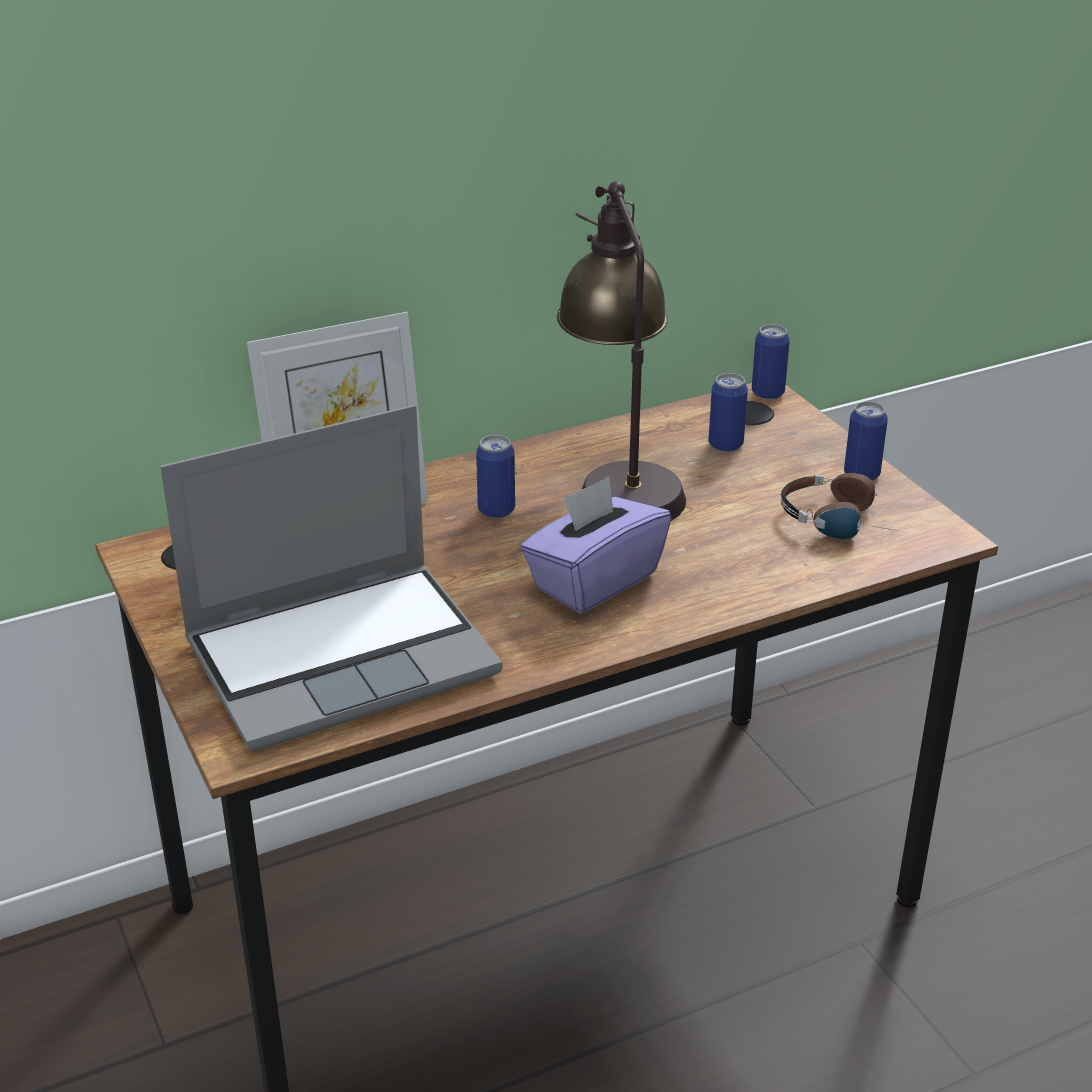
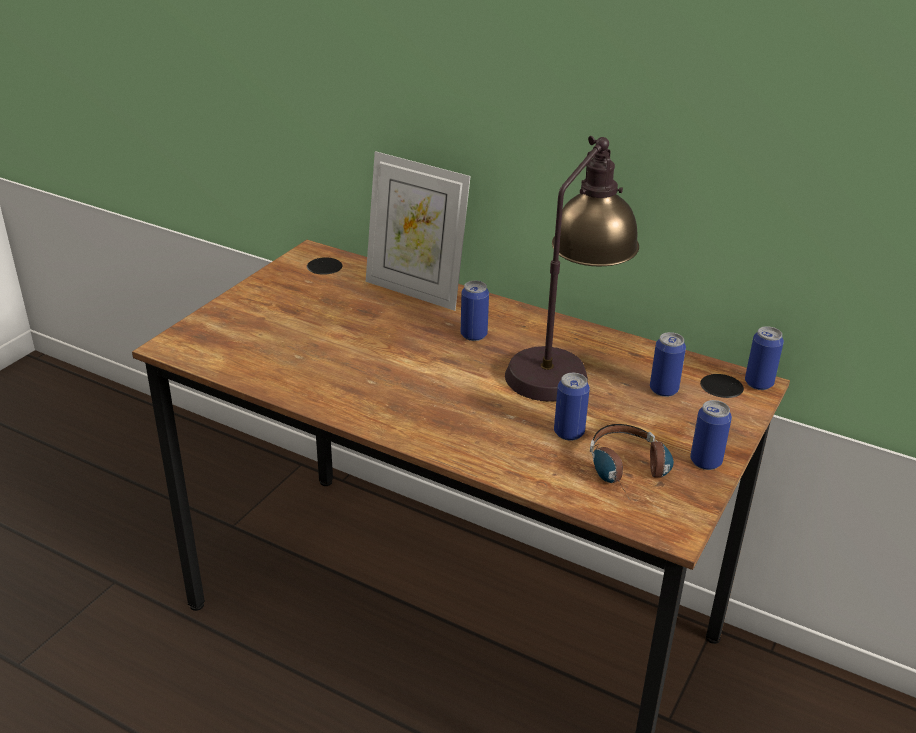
camera: 55 degrees right, 0 degrees up
(344, 655) = (276, 343): laptop -> none
(594, 580) = (437, 396): purple tissue box -> none
(745, 527) = (569, 433): none -> can

